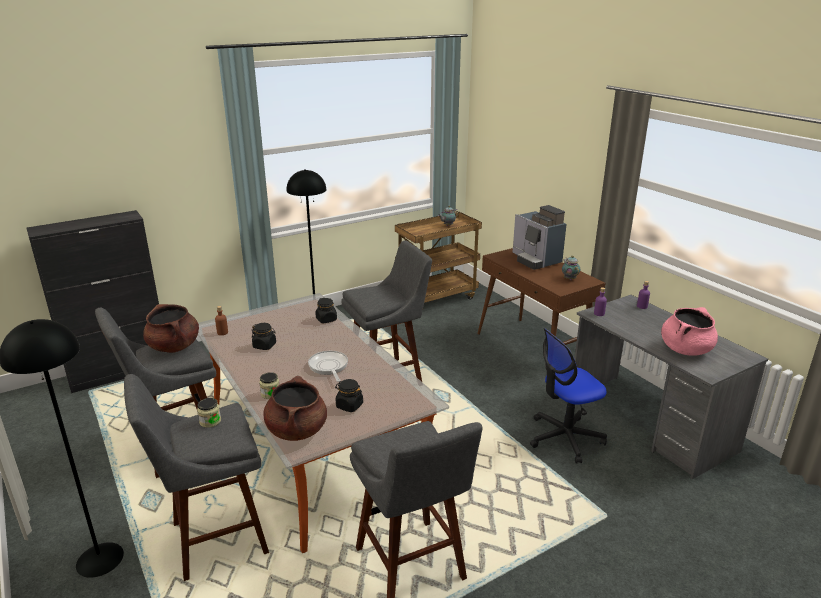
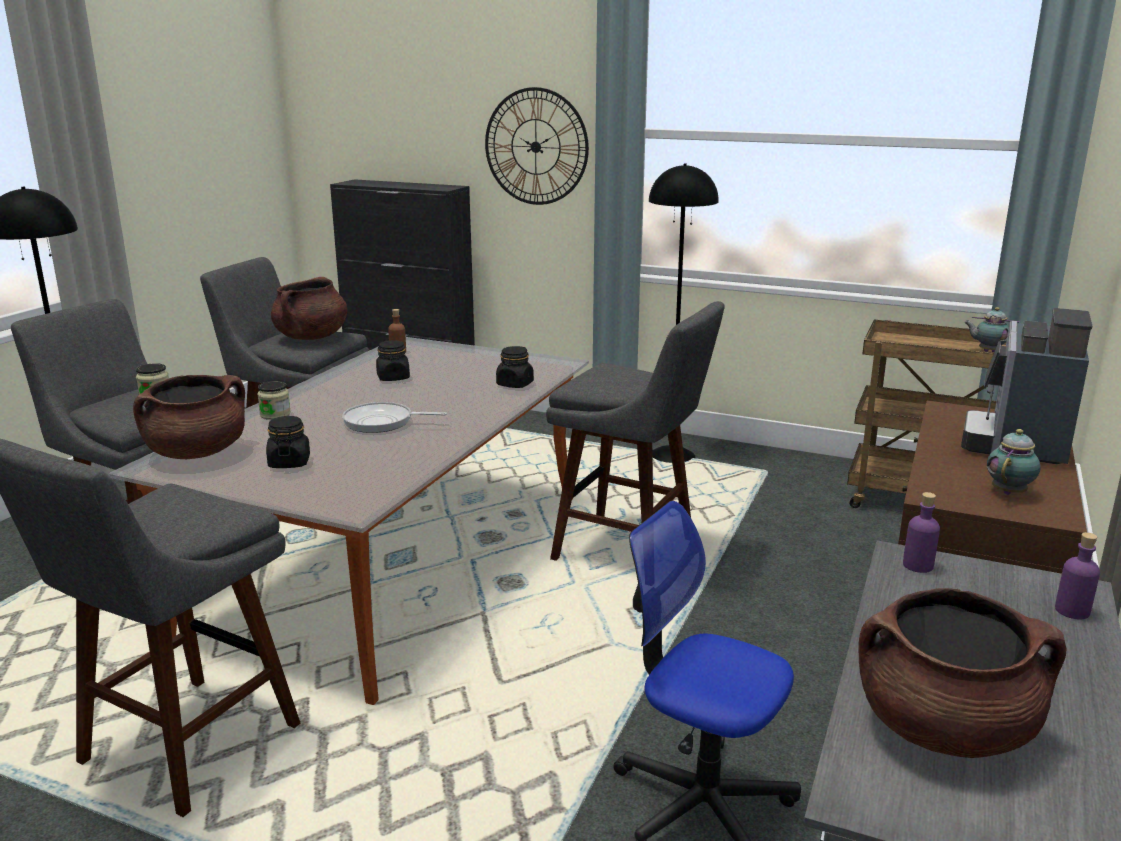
camera: 55 degrees right, 5 degrees down
(180, 174) = (536, 147): none -> wall clock
(328, 367) = (382, 422): frying pan -> frying pan turned 120 degrees counterclockwise
(685, 349) = (944, 728): pink cooking pot -> brown cooking pot

